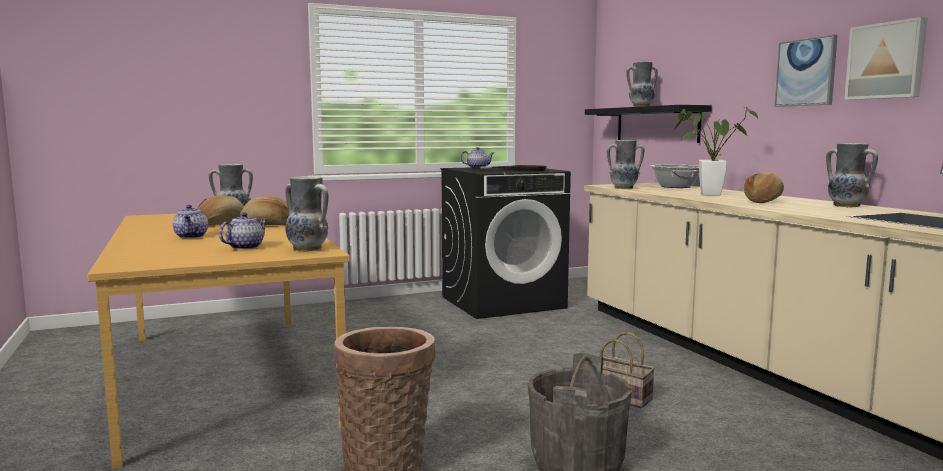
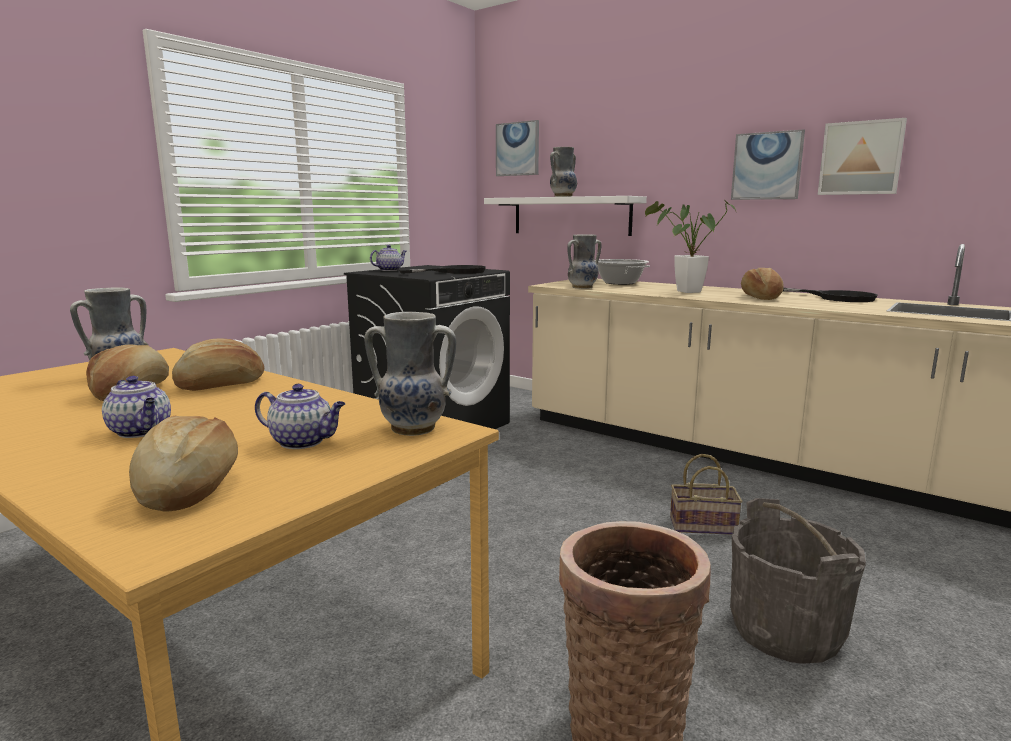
camera: 30 degrees left, 5 degrees up
(164, 254) = (188, 488): none -> bread
(245, 247) = (304, 442): teapot -> teapot turned 105 degrees clockwise
(622, 65) = (517, 149): none -> picture
(656, 124) = (571, 216): black shelf -> white shelf
(847, 206) = (836, 298): vase -> black frying pan

